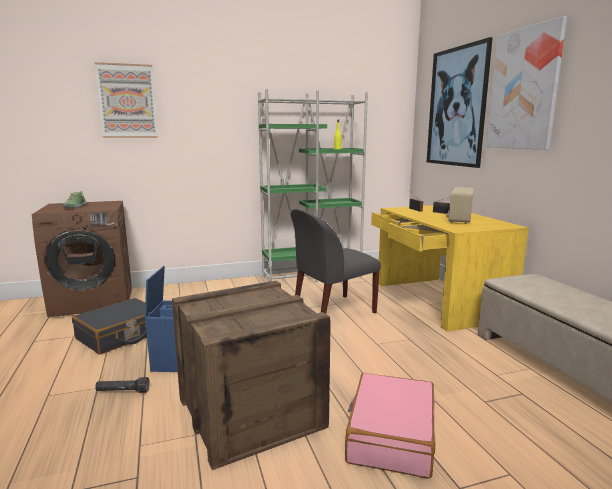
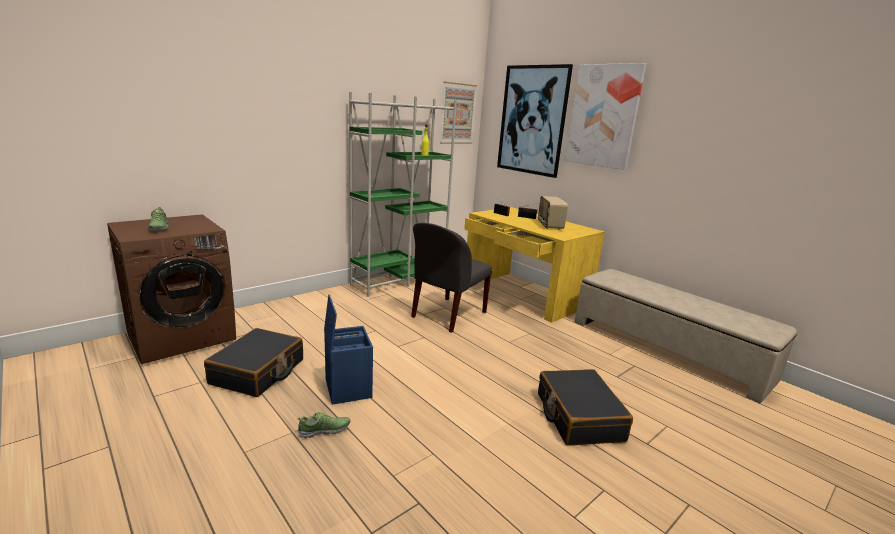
camera: 25 degrees left, 5 degrees up
(123, 392) = (324, 430): black flashlight -> shoe
(127, 101) = (205, 95): picture -> picture (457, 114)
(249, 413) = (461, 423): crate -> none
(390, 435) = (578, 417): pink suitcase -> black suitcase

